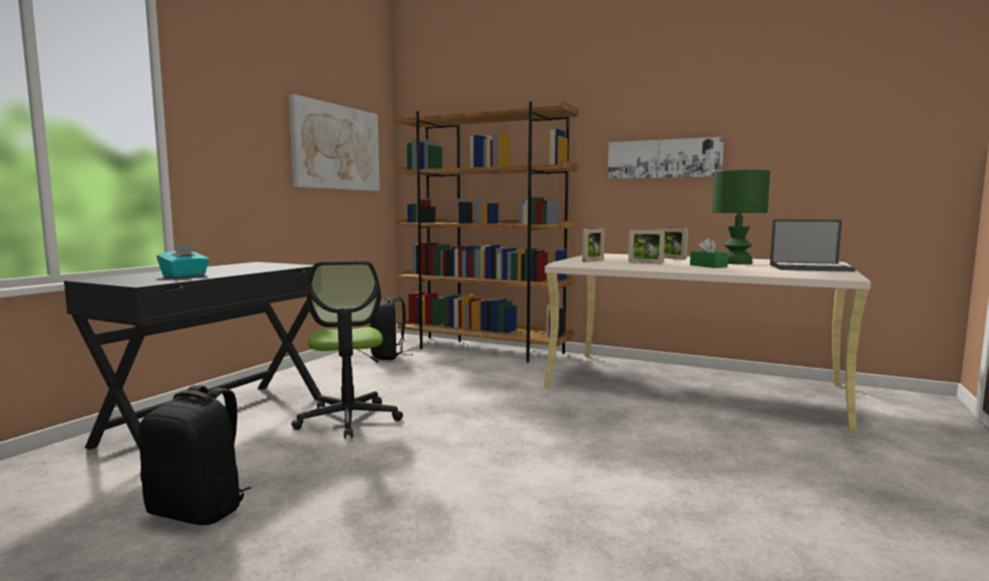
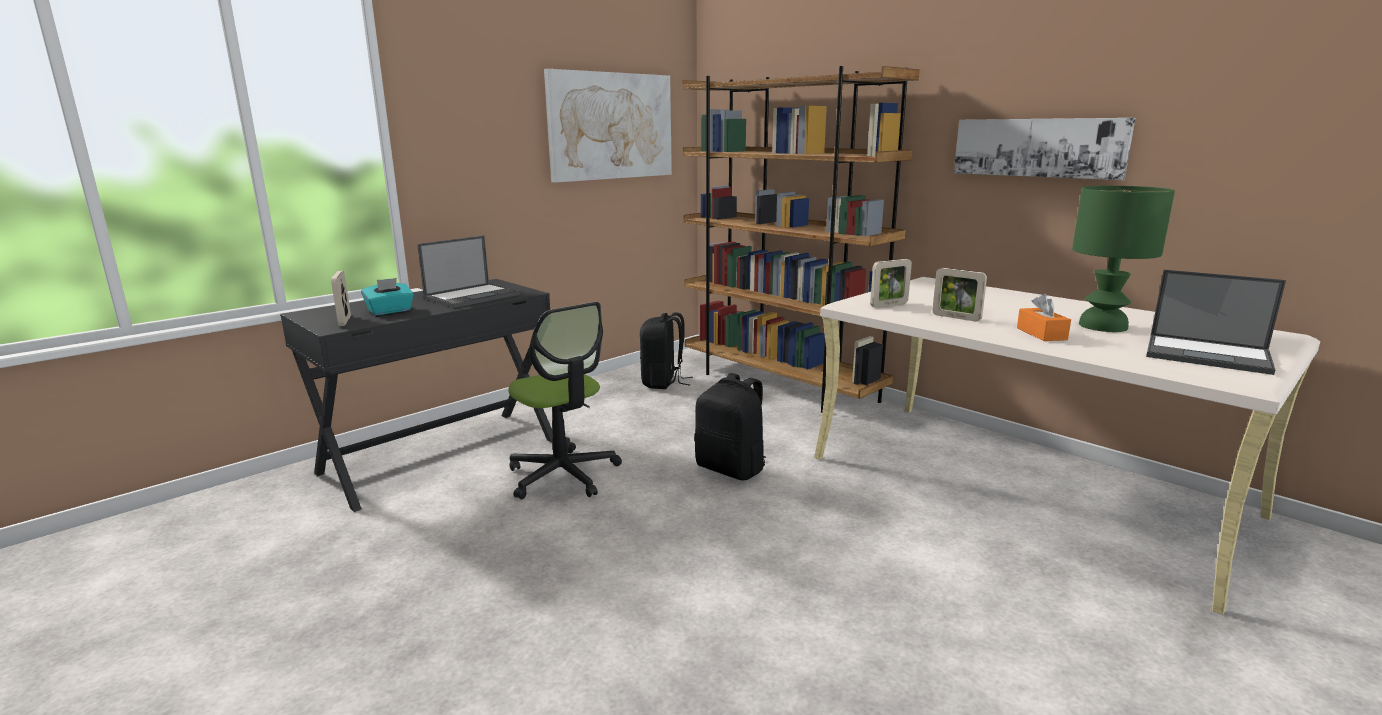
camera: 20 degrees right, 10 degrees up
(199, 510) = (361, 573): black backpack -> black backpack (731, 469)
(252, 268) = (472, 296): none -> laptop
(348, 419) = (563, 475): office chair -> office chair turned 45 degrees counterclockwise
(672, 258) = (1018, 304): picture frame -> picture frame (345, 321)
(708, 266) = (1041, 334): green tissue box -> orange tissue box

